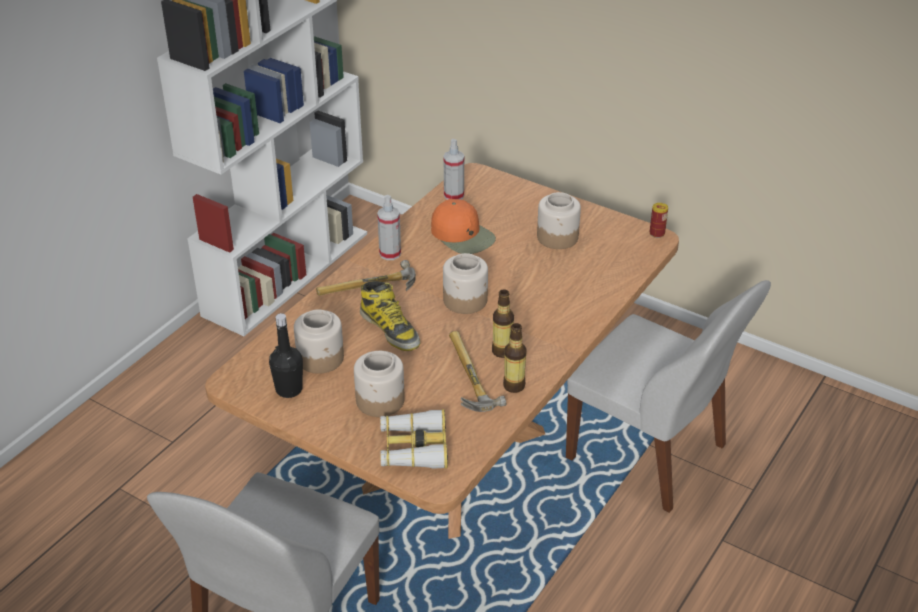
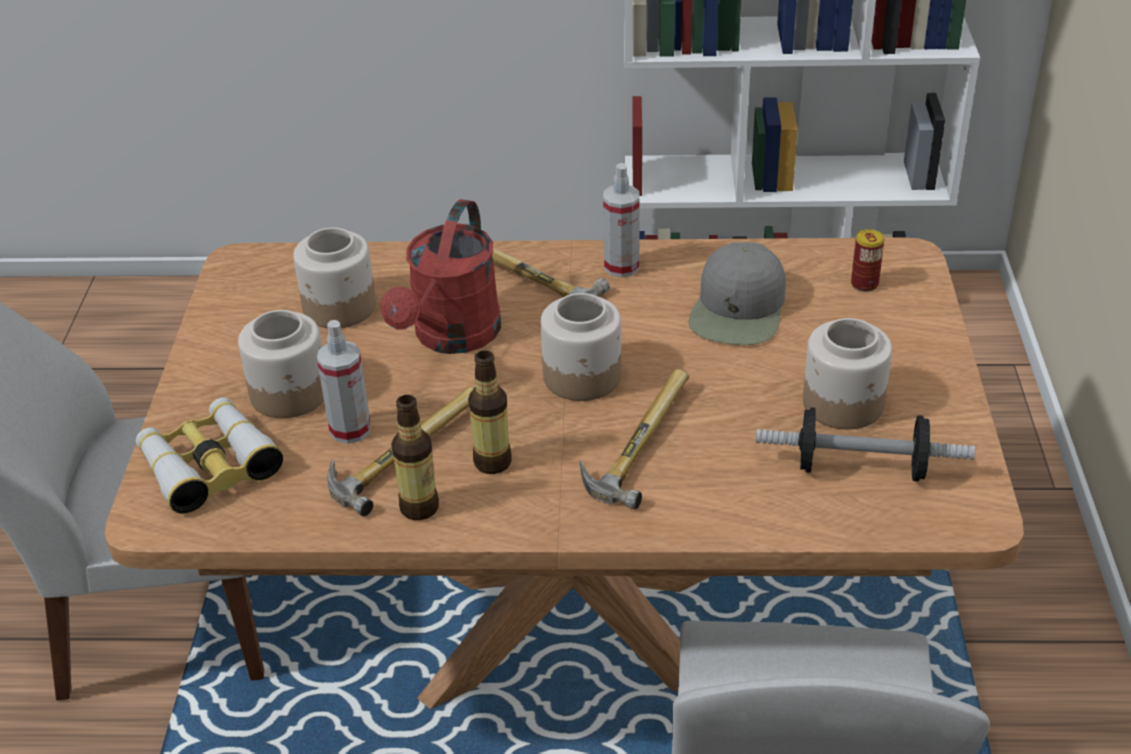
camera: 60 degrees right, 0 degrees up
(289, 389) = (256, 310): black bottle -> none
(390, 329) = (451, 338): boot -> red watering can
(454, 196) = (827, 262): spray bottle -> spray bottle (350, 429)
(463, 235) = (739, 310): orange cap -> grey cap
(527, 304) = (634, 441): none -> hammer
(602, 251) = (860, 468): none -> dumbbell
(657, 233) = (991, 513): can -> can (864, 284)

